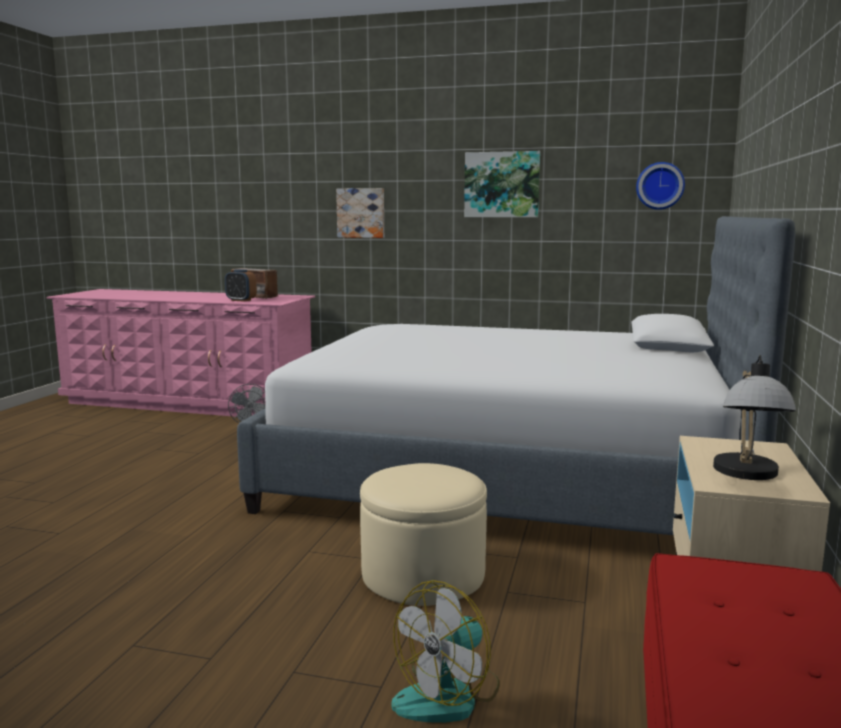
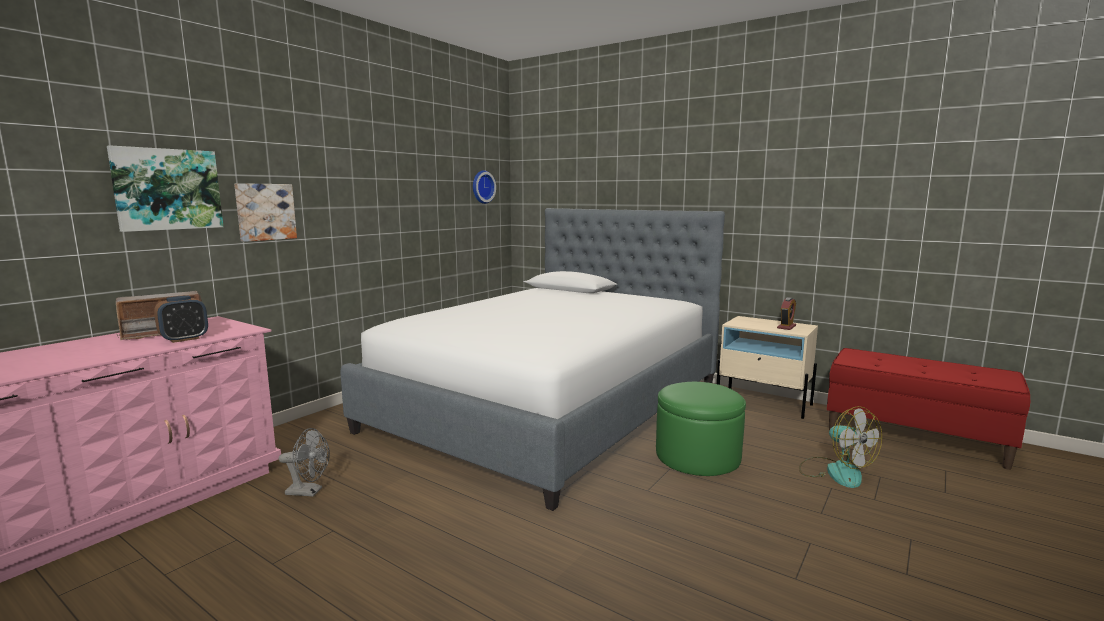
camera: 70 degrees left, 0 degrees up
(423, 574) = (697, 456): beige ottoman -> green ottoman
(502, 184) = (392, 183): picture -> picture (167, 189)
(747, 475) = (786, 327): table lamp -> alarm clock

